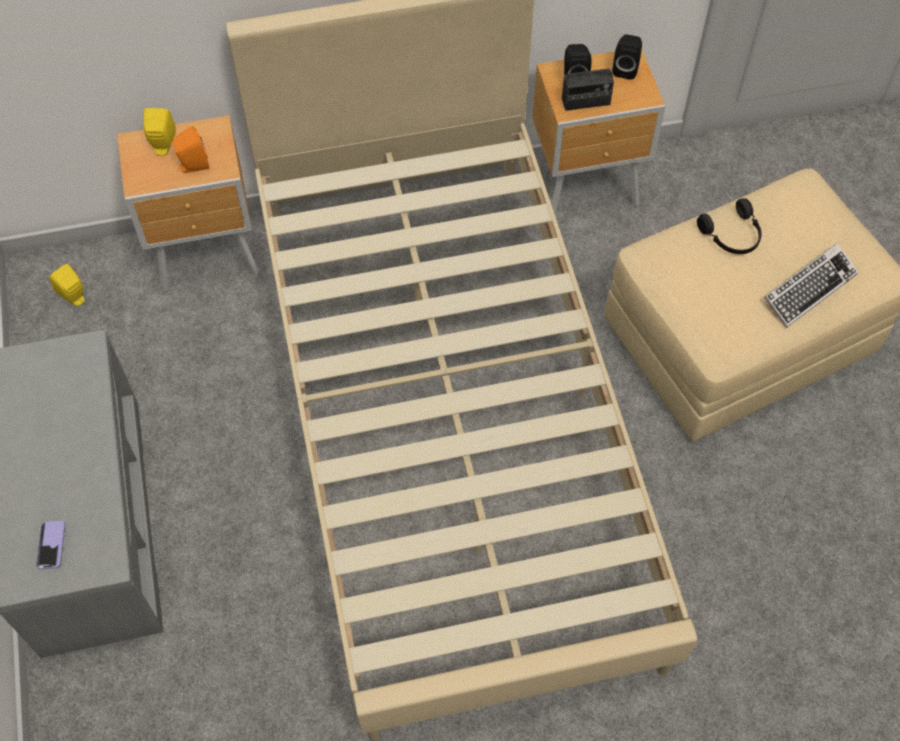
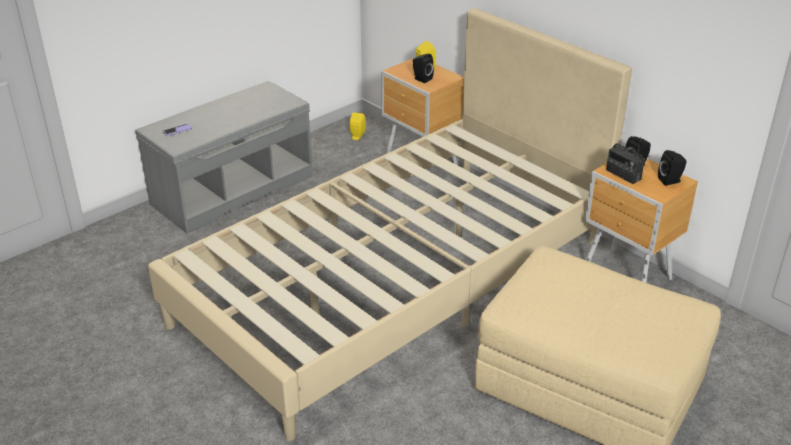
camera: 60 degrees right, 25 degrees down
(193, 166) = (421, 79): orange speaker -> black speaker
(732, 235) = (607, 283): black headphones -> none
(809, 288) = (603, 331): keyboard -> none

